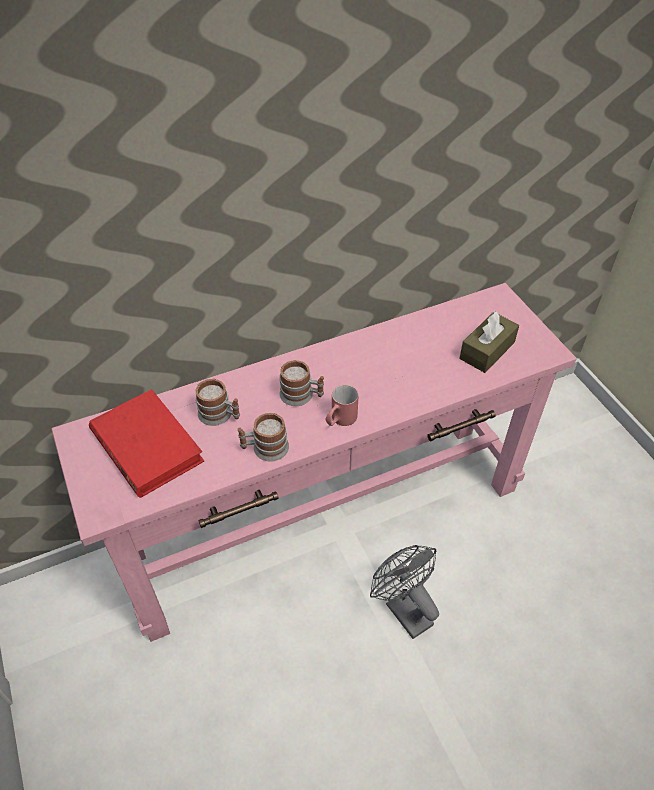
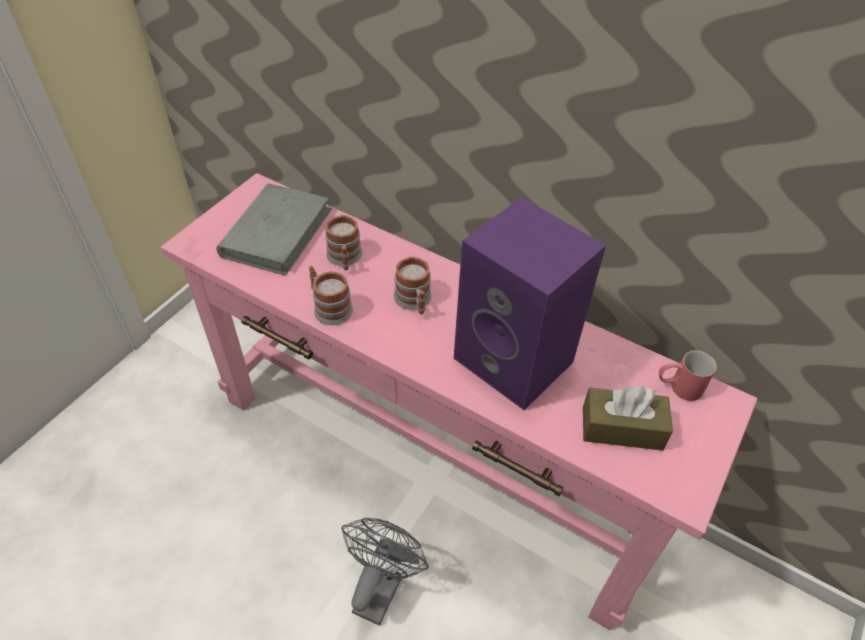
camera: 55 degrees right, 0 degrees up
(146, 445) = (277, 232): red book -> grey book
(340, 420) = (406, 345): red mug -> red mug (678, 387)
(399, 369) = (517, 360): none -> purple speaker

